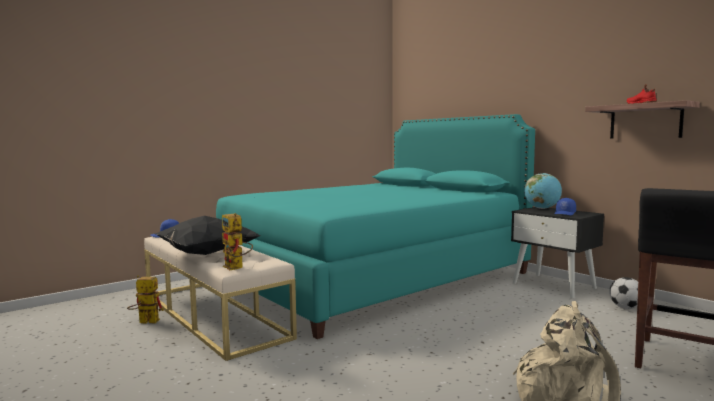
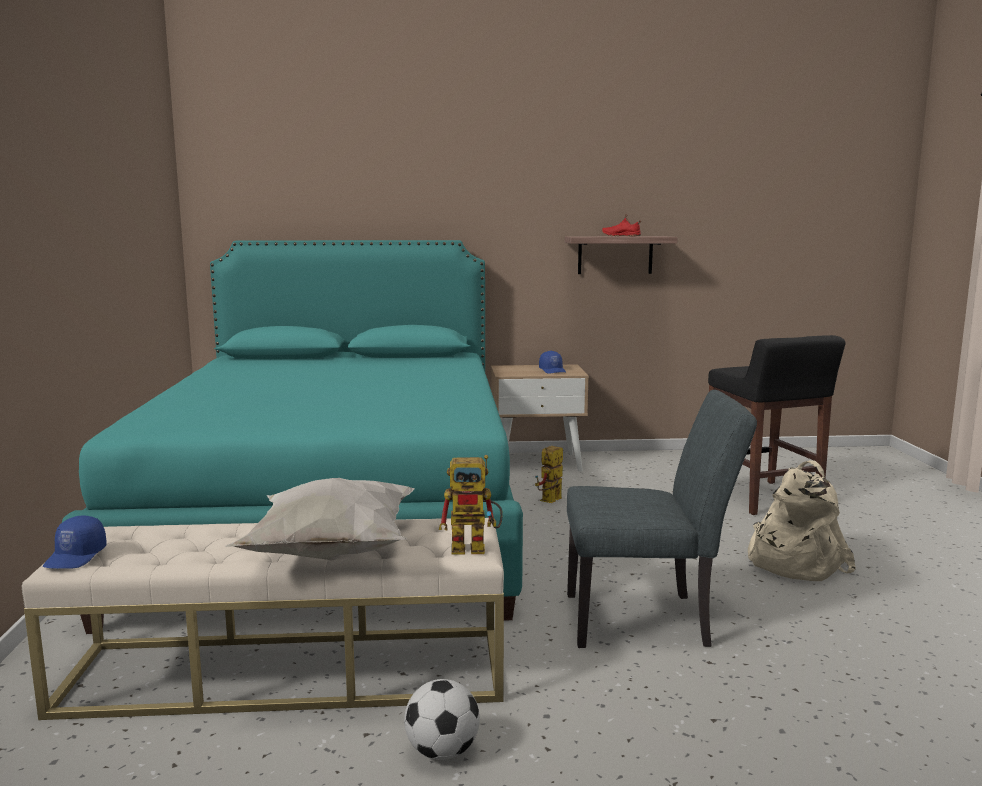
camera: 55 degrees left, 5 degrees up
(144, 322) = (205, 747): toy robot -> toy robot (550, 501)
(205, 254) = (330, 553): black pillow -> white pillow
(369, 373) = (648, 620): none -> grey chair
(542, 208) = (508, 367): globe -> none
(554, 285) = (537, 463): black nightstand -> beige nightstand
(625, 308) = (633, 466): football -> football (442, 752)

